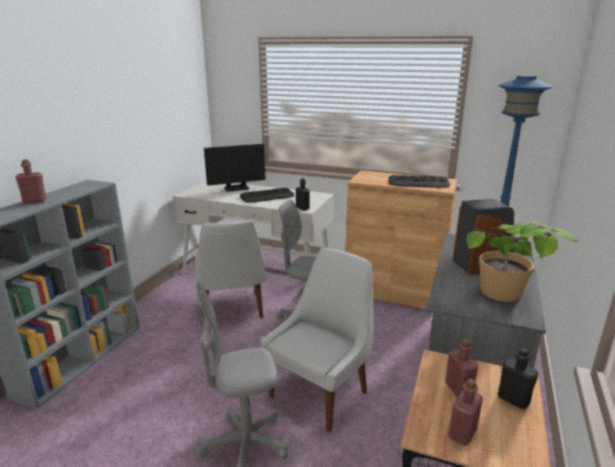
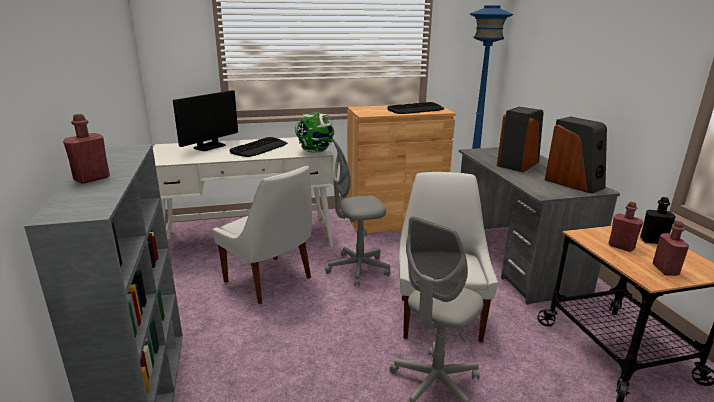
camera: 35 degrees left, 0 degrees up
(302, 208) = (315, 152): black bottle -> globe
(506, 303) = (574, 183): potted plant -> speaker

